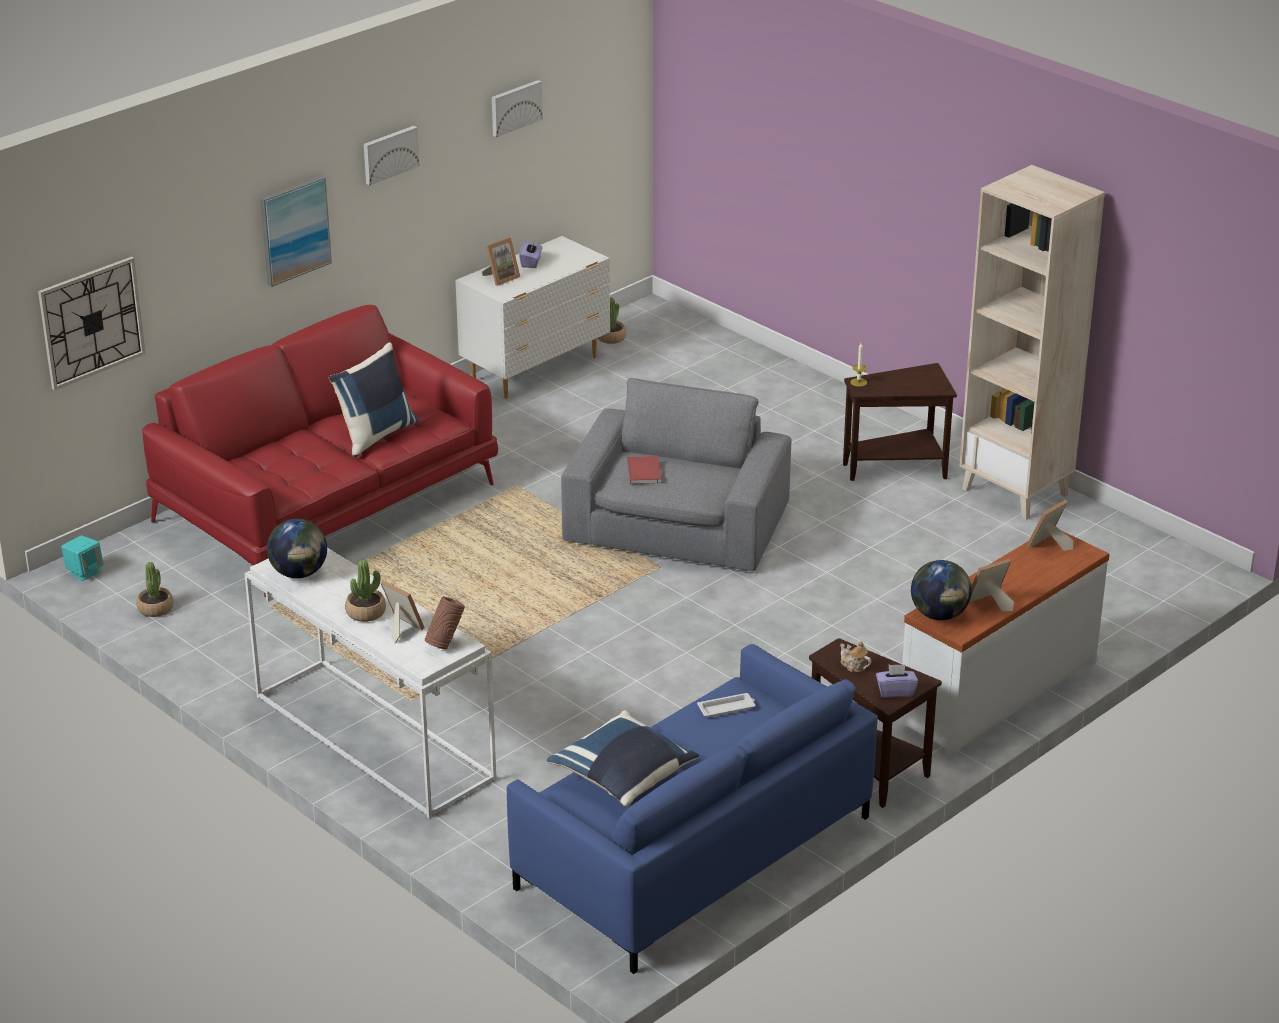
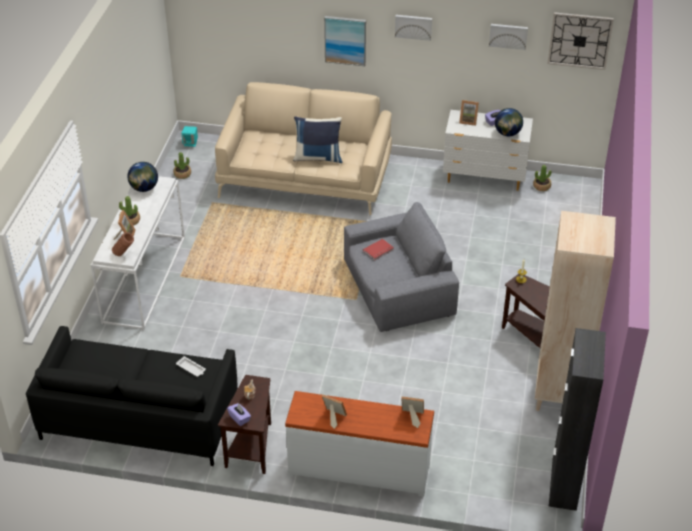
camera: 55 degrees right, 10 degrees up
(91, 322) = (219, 34): wall clock -> wall clock (579, 40)
(327, 502) = (306, 176): red sofa -> beige sofa
(624, 777) = (111, 360): blue pillow -> none
(693, 852) = (140, 417): blue sofa -> black sofa
(939, 615) = (305, 403): globe -> globe (507, 133)
(1170, 553) = (564, 484): none -> black cabinet

